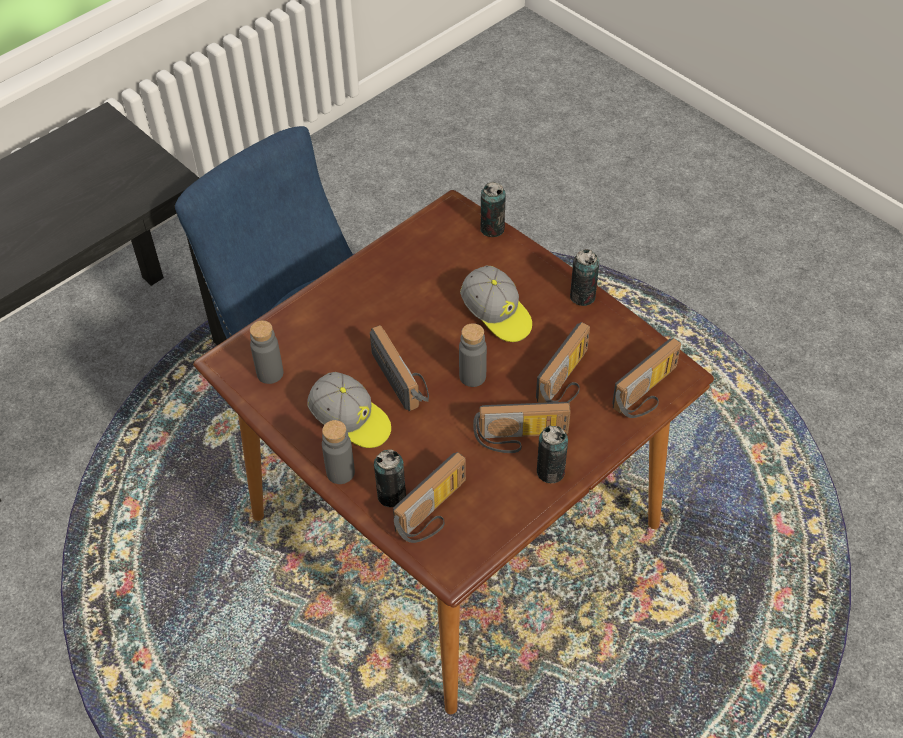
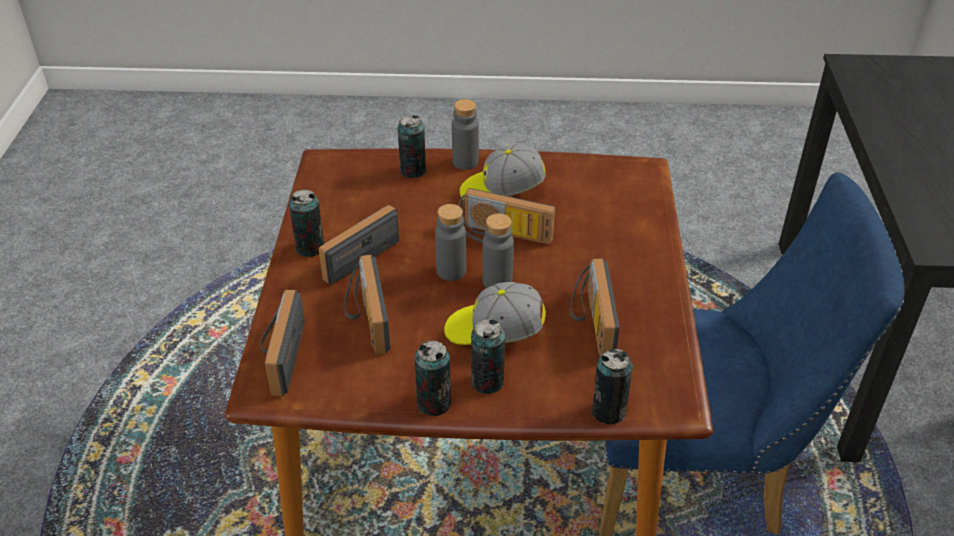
camera: 135 degrees right, 10 degrees down
(270, 373) = (603, 181): grey bottle -> grey bottle (497, 281)
(435, 513) = (370, 179): radio -> radio (590, 321)
(538, 288) = (487, 382): none -> can

